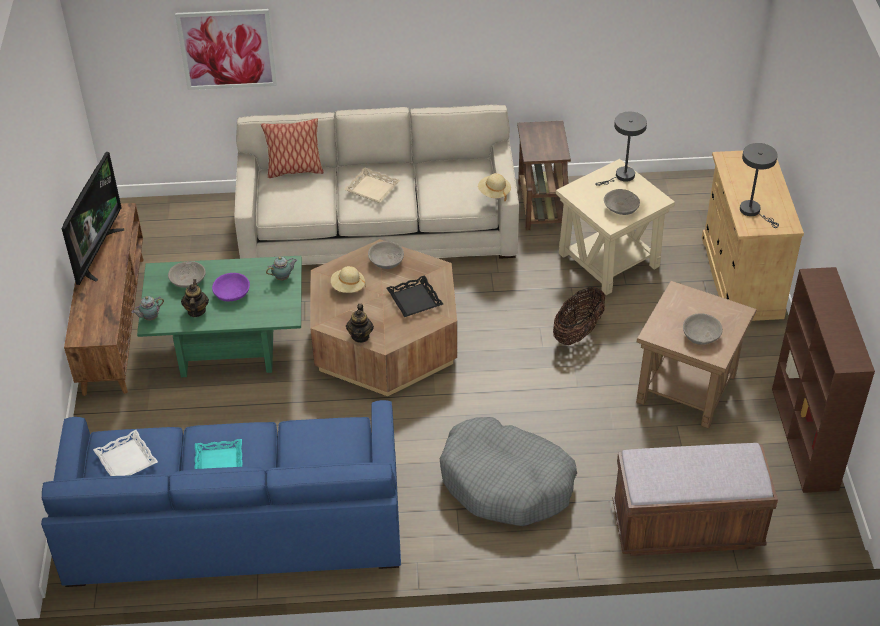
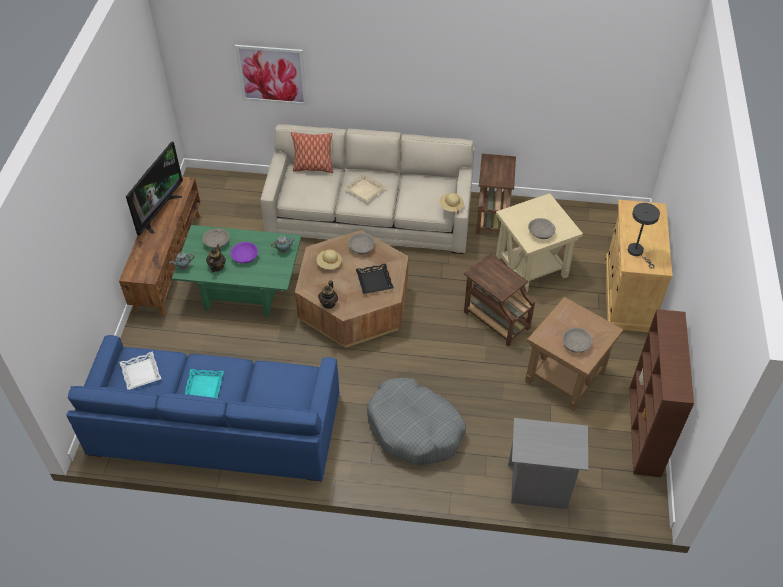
camera: 10 degrees right, 5 degrees up
(578, 332) = (495, 319): basket -> brown side table
(622, 176) = (548, 207): grey table lamp -> none
(687, 528) = (539, 487): brown bench -> grey nightstand

